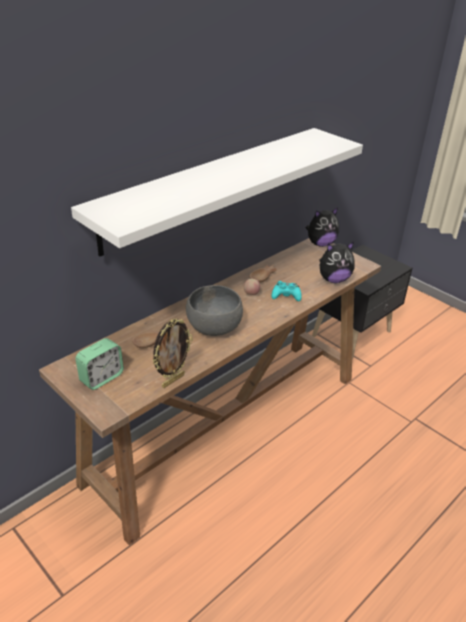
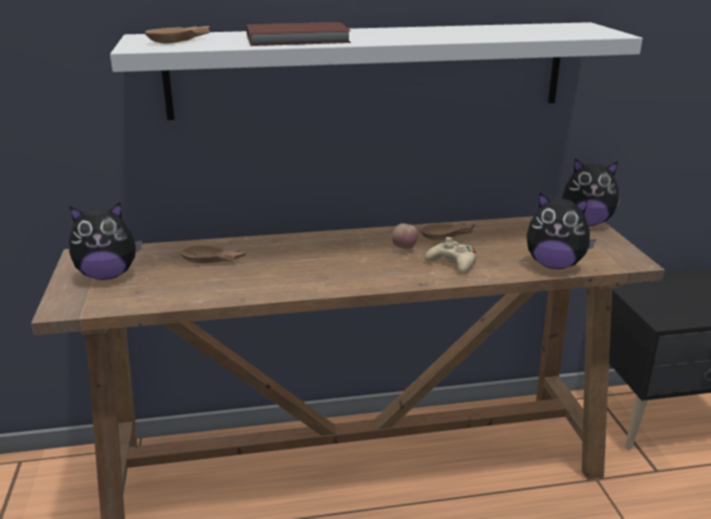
camera: 35 degrees right, 10 degrees down
(101, 378) = (108, 275): alarm clock -> plush toy
(132, 208) = (181, 40): none -> brown bowl
(172, 380) = (177, 303): picture frame -> none
(200, 188) = (299, 39): none -> brown book
(214, 327) = (306, 267): grey bowl -> none
(286, 295) = (453, 263): turquoise game controller -> beige game controller

